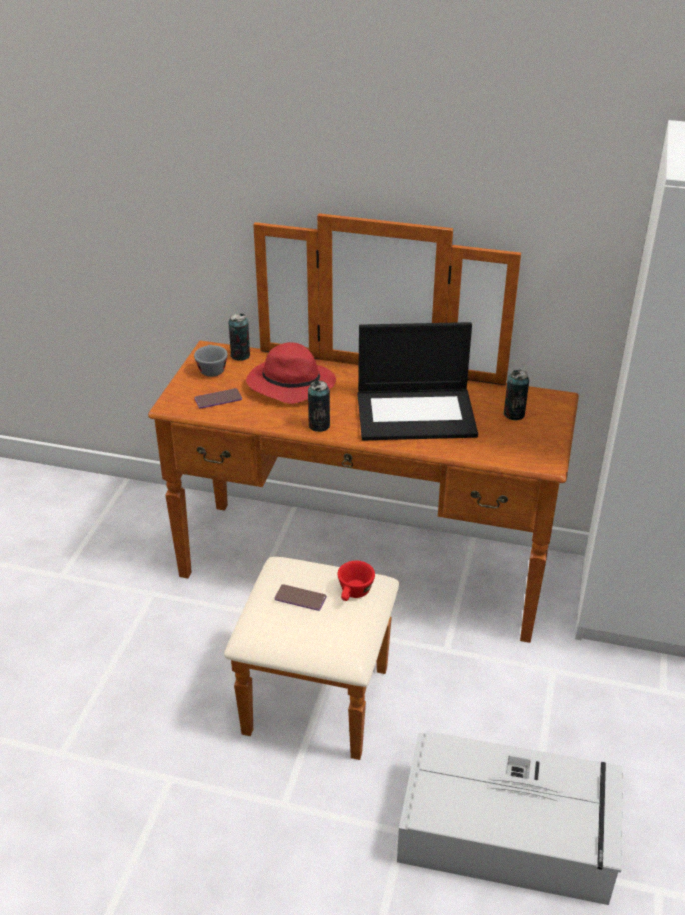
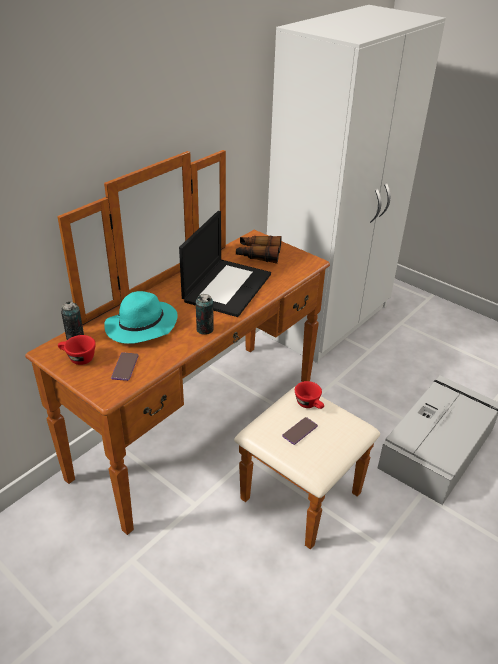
camera: 65 degrees left, 0 degrees up
(211, 369) = (77, 358): grey cup -> red cup
(289, 385) = (141, 327): red hat -> turquoise hat
(514, 414) = (258, 255): can -> binoculars

